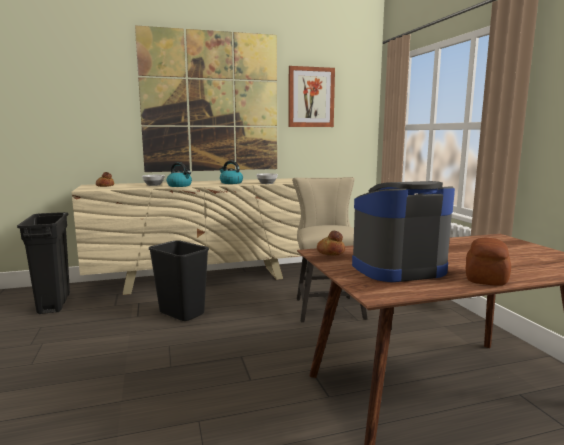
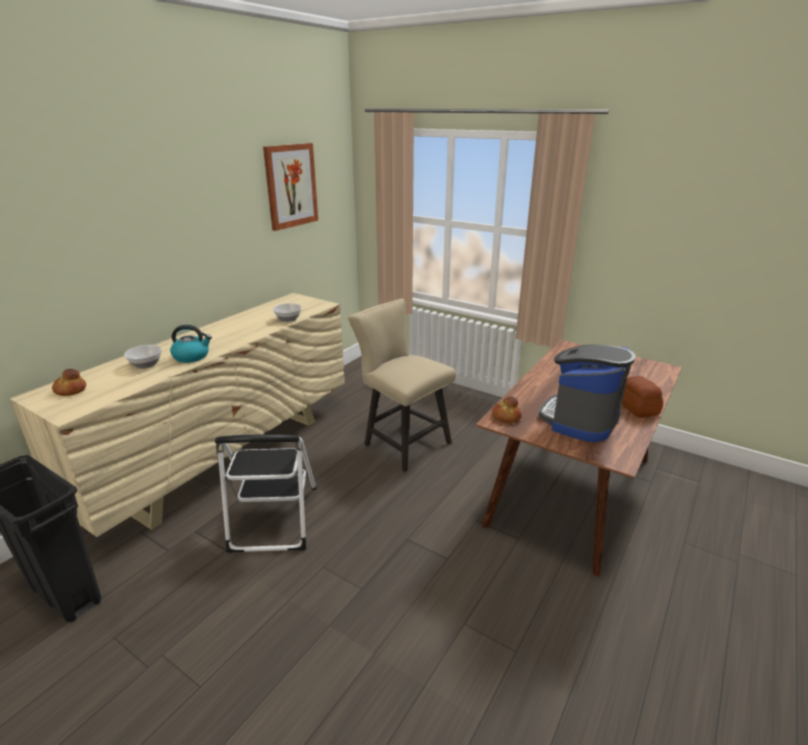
camera: 40 degrees left, 15 degrees up
(181, 313) = (273, 520): black trash can -> step ladder
(211, 102) = (178, 216): picture -> none
(231, 183) = (242, 329): kettle -> none

